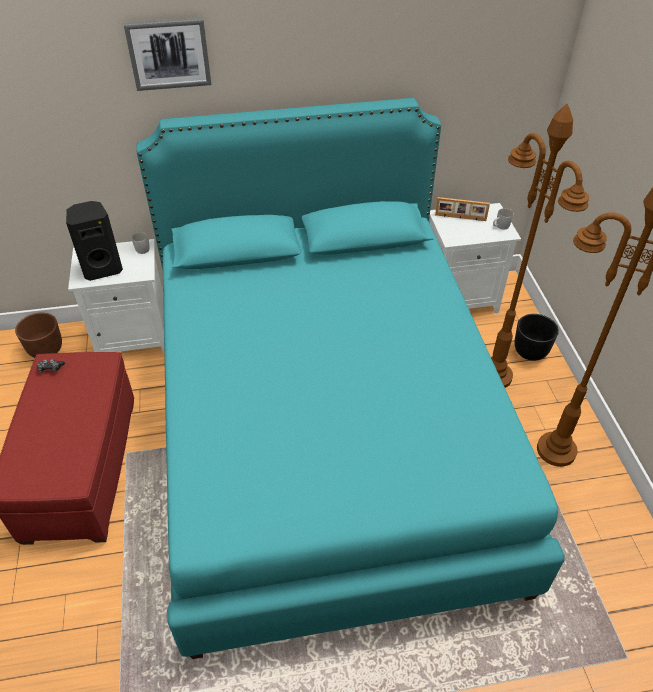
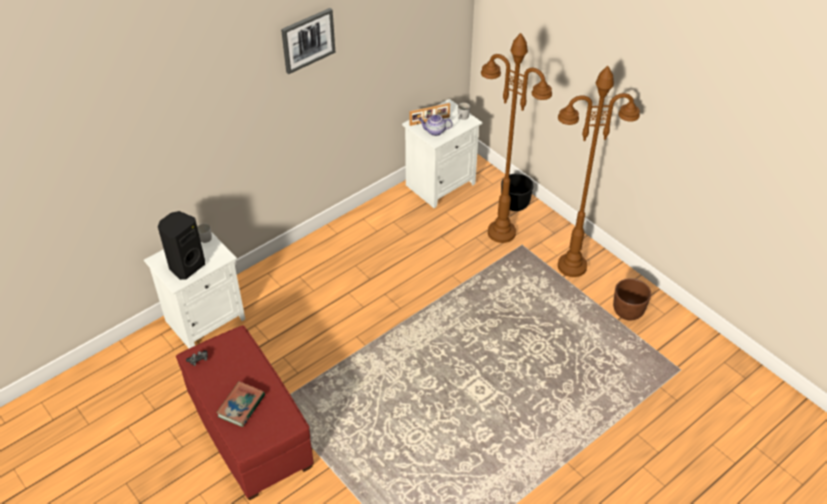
camera: 30 degrees left, 0 degrees up
(45, 437) = (241, 406): none -> book
(46, 350) = (136, 362): brown planter -> brown planter (627, 312)
(169, 54) = (213, 76): picture -> picture (308, 40)
(326, 433) = (412, 324): turquoise bed -> none
(458, 230) = (435, 131): none -> teapot

